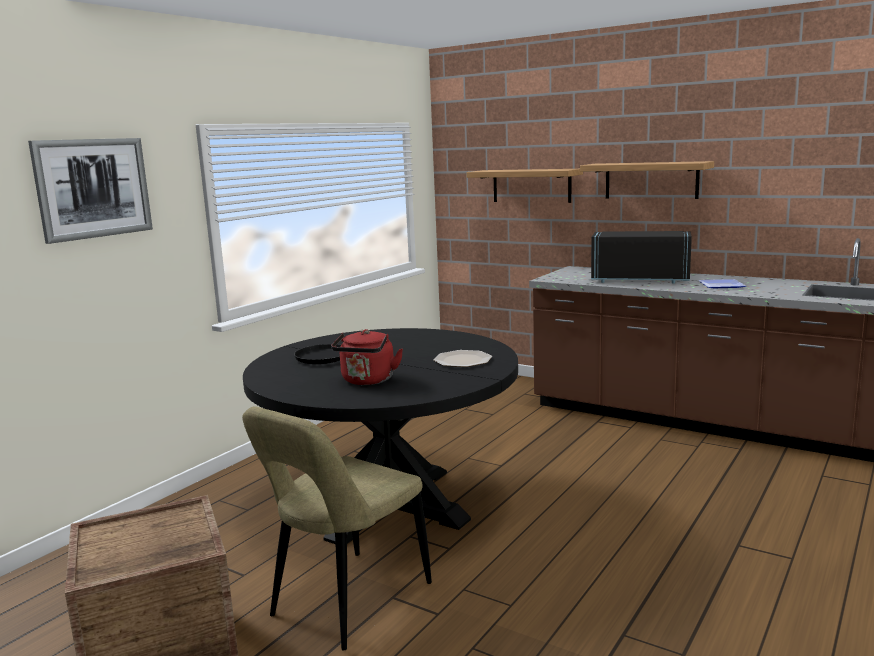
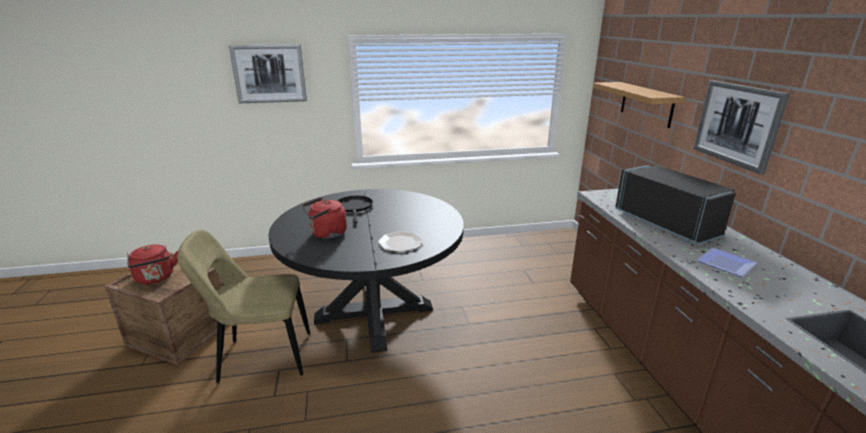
camera: 45 degrees right, 10 degrees up
(135, 549) = (156, 278): none -> red kettle
(651, 180) = (737, 124): shelf -> picture

